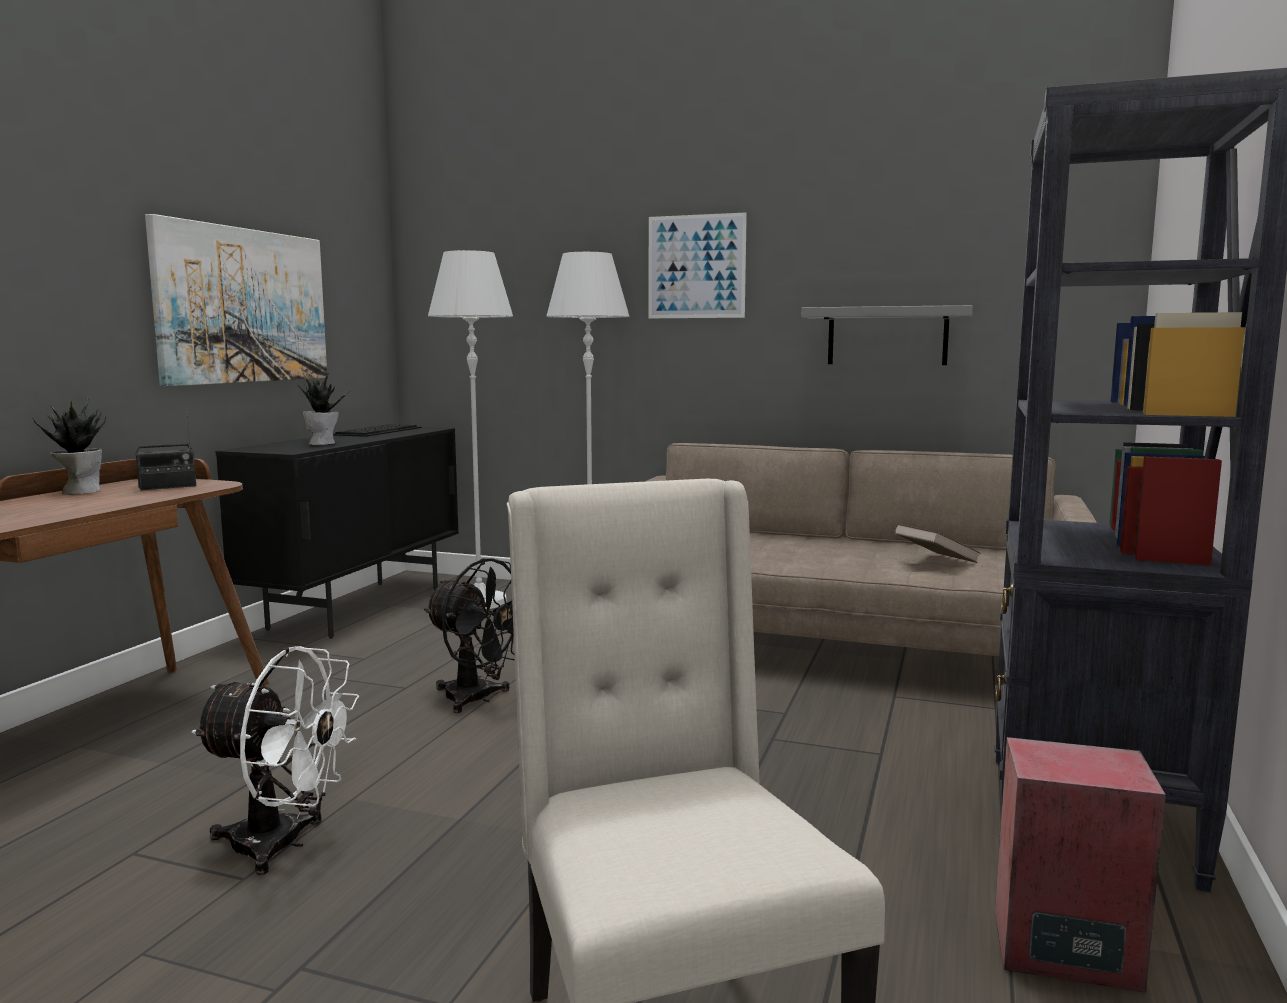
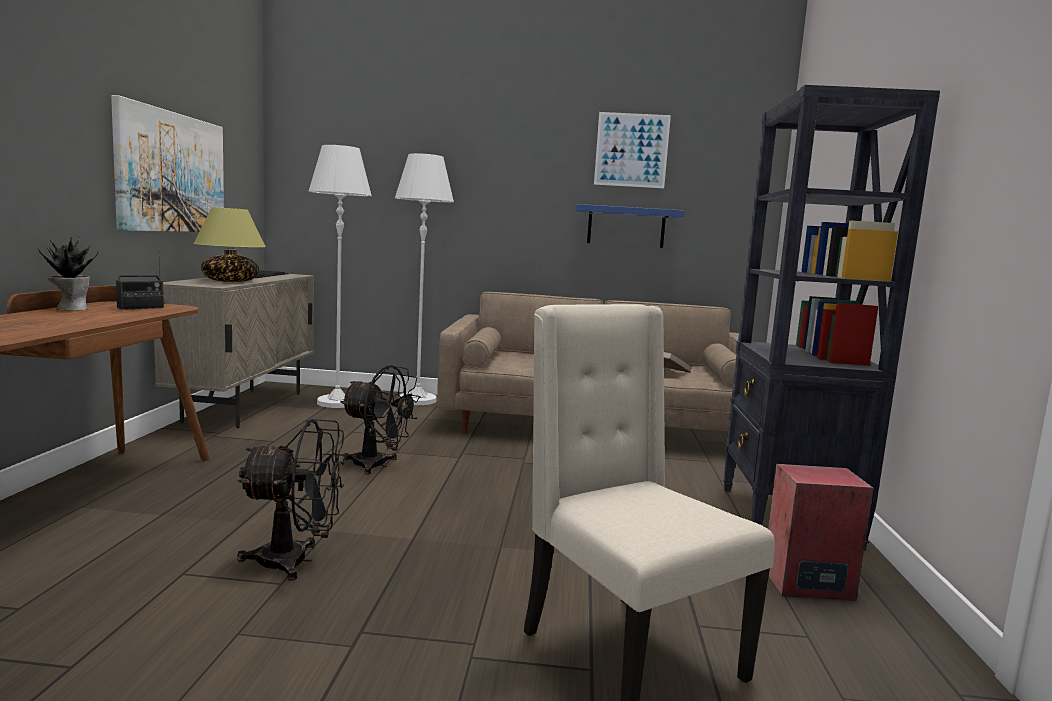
camera: 15 degrees left, 0 degrees up
(283, 845) = (296, 561): white fan -> black fan
(322, 443) = (231, 281): potted plant -> table lamp
(358, 608) = (245, 407): black cabinet -> beige cabinet
(696, 266) = (499, 171): picture -> picture (631, 150)
(887, 336) = (626, 227): grey shelf -> blue shelf

